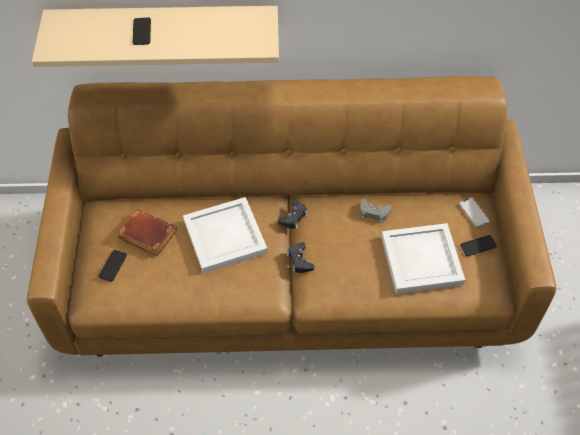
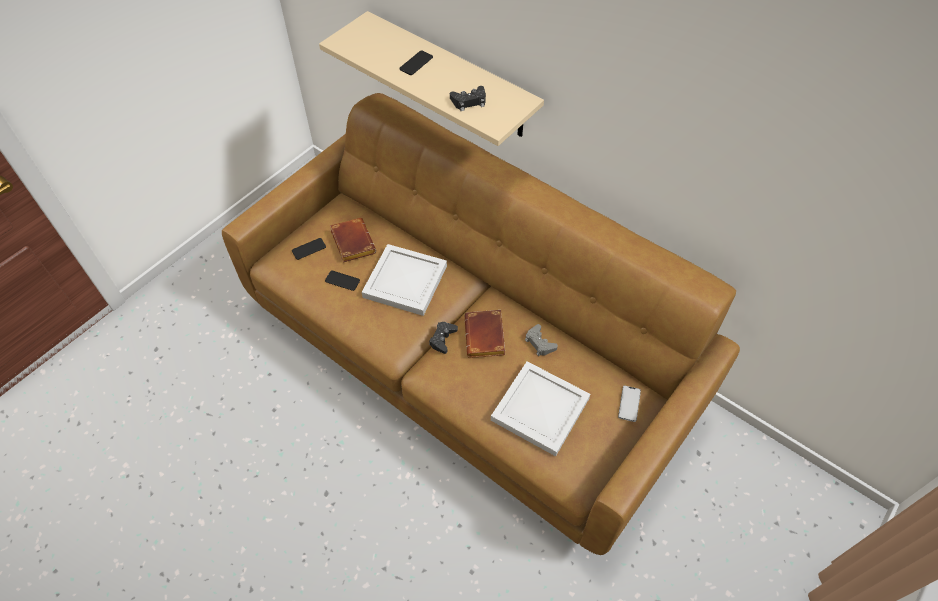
camera: 40 degrees right, 0 degrees up
(293, 217) = (472, 302): black game controller -> black game controller (469, 101)
(332, 236) = (486, 338): none -> brown book
(478, 246) = (603, 434): phone -> phone (342, 281)

